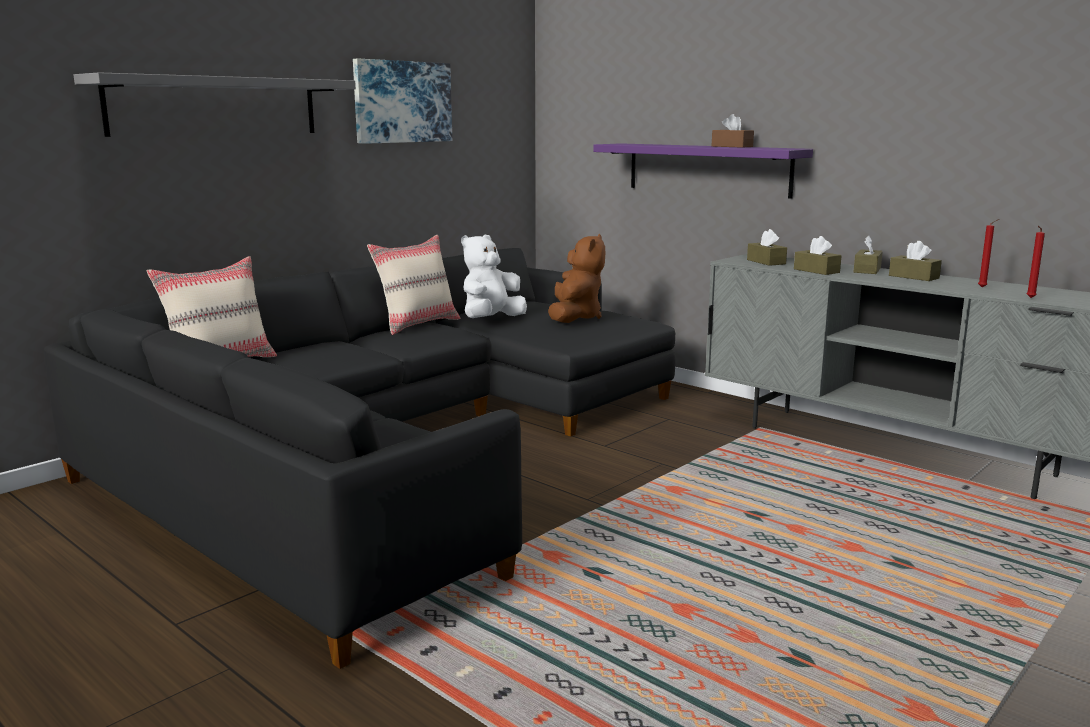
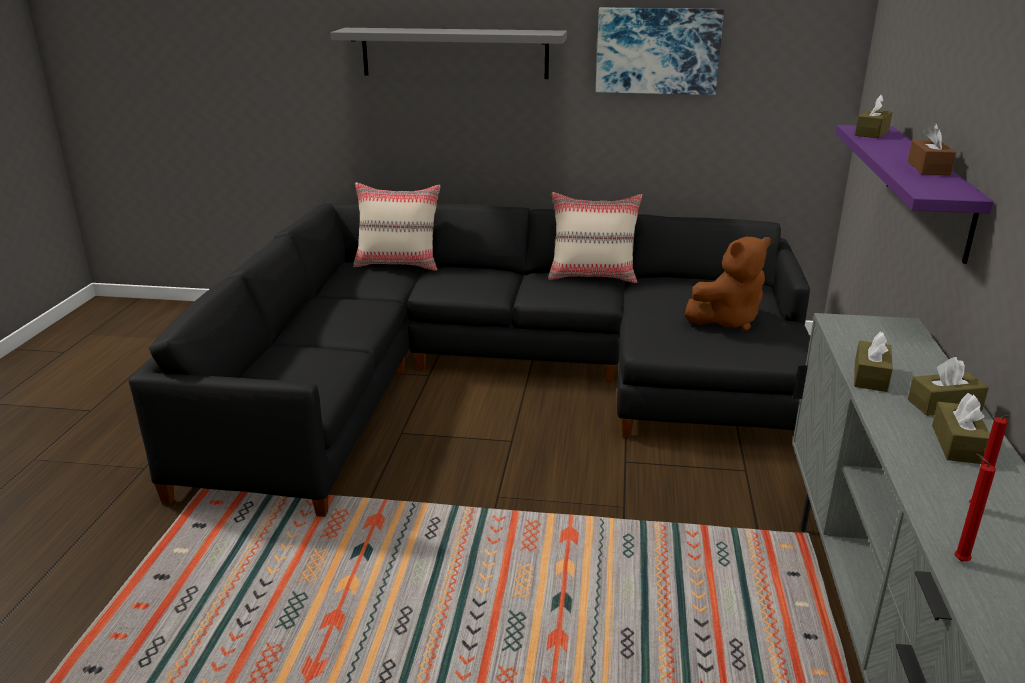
camera: 55 degrees right, 10 degrees up
(491, 320) = (651, 294): white plush toy -> none
(766, 262) = (871, 338): brown tissue box -> brown tissue box (872, 133)

